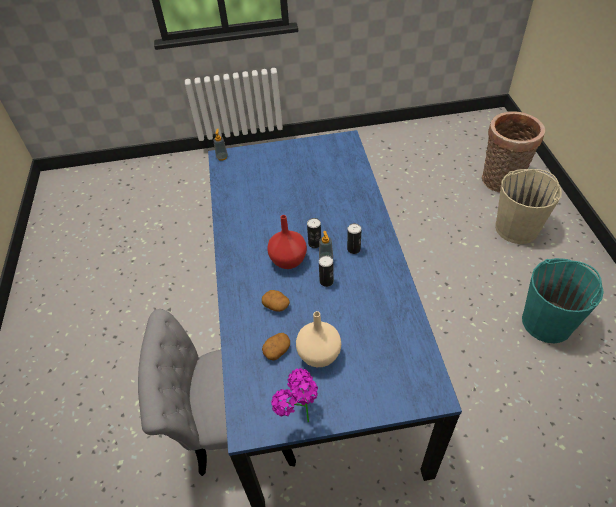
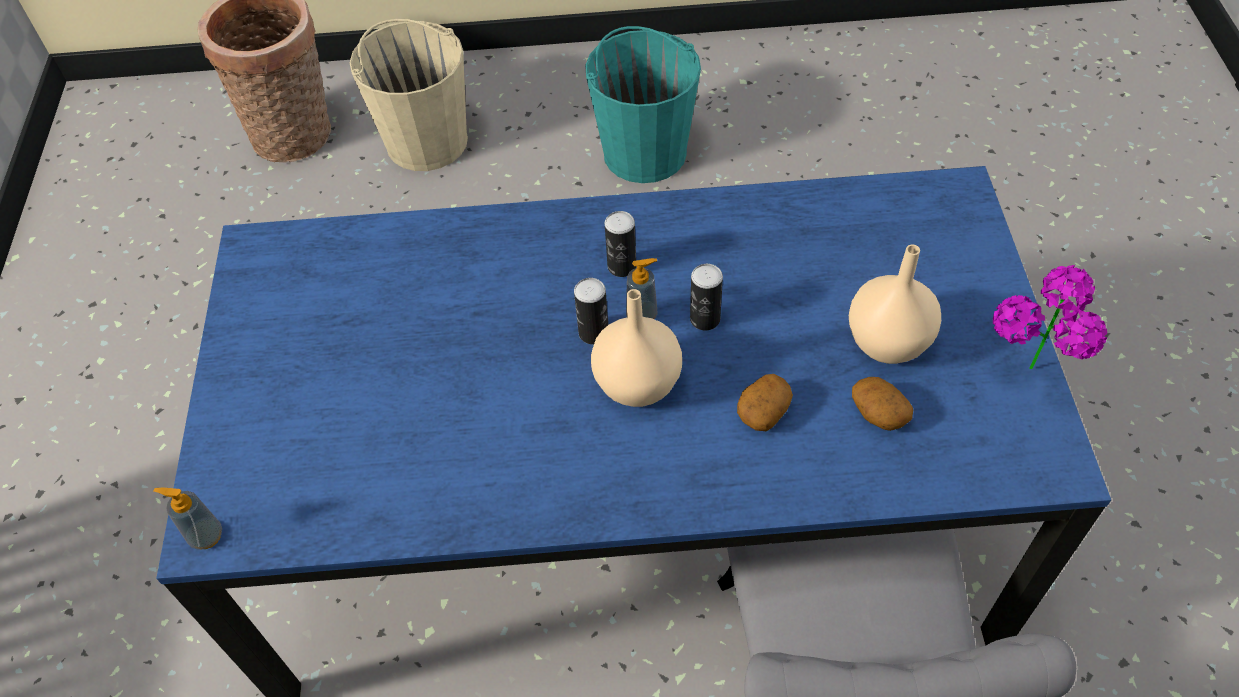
camera: 85 degrees left, 5 degrees up
(289, 260) = (637, 383): red vase -> beige vase

